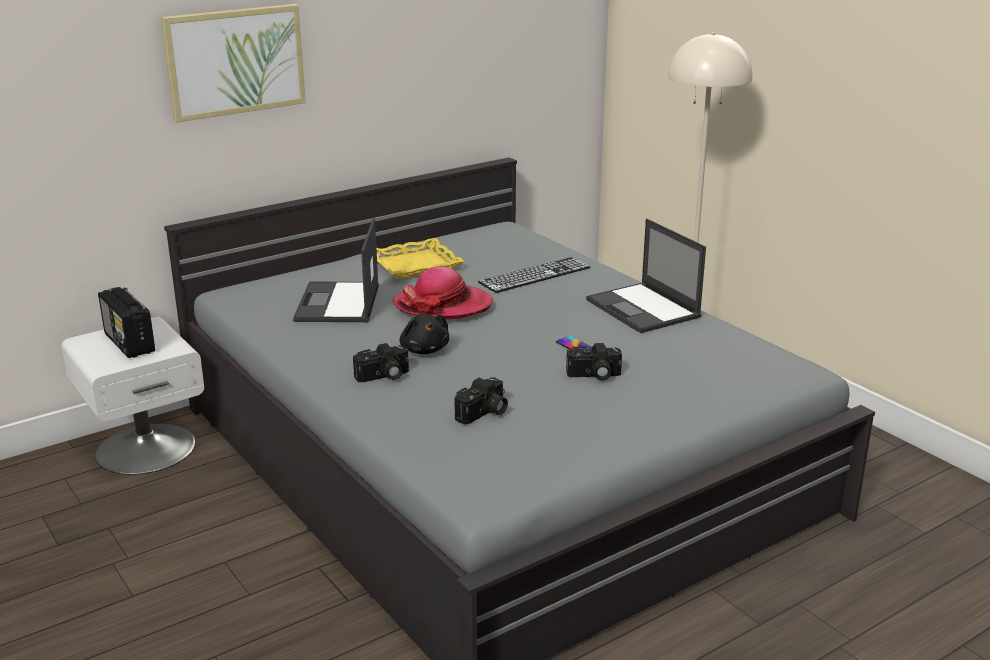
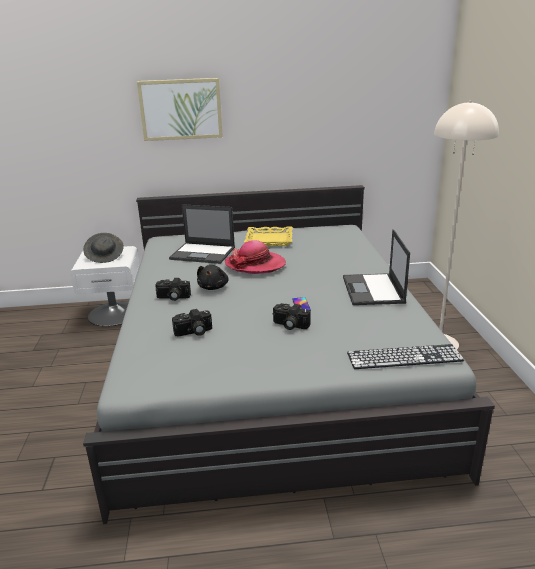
camera: 30 degrees right, 0 degrees up
(129, 343) = (105, 256): radio -> grey hat
(338, 303) = (203, 253): laptop -> laptop turned 105 degrees counterclockwise
(535, 275) = (329, 257): keyboard -> keyboard (404, 357)

